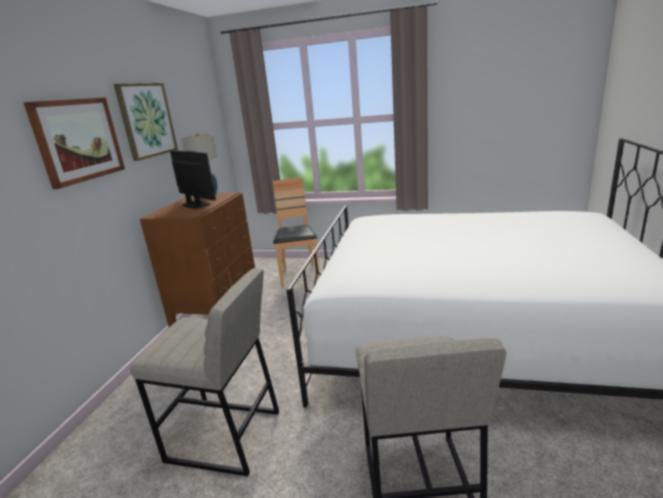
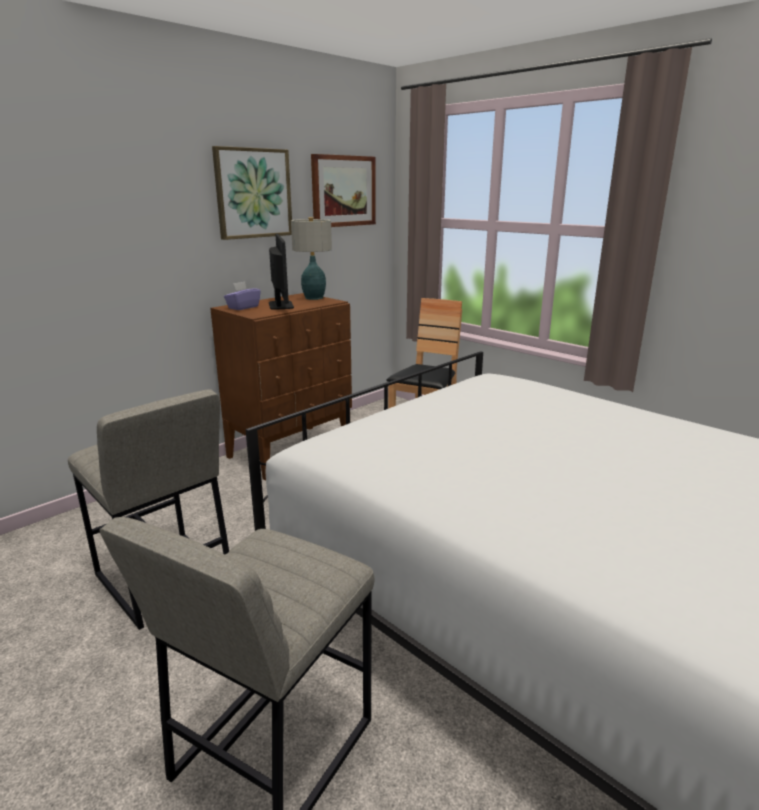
camera: 30 degrees right, 0 degrees up
(78, 140) = (147, 206): picture -> picture (343, 191)
(168, 212) = (243, 307): none -> purple tissue box

